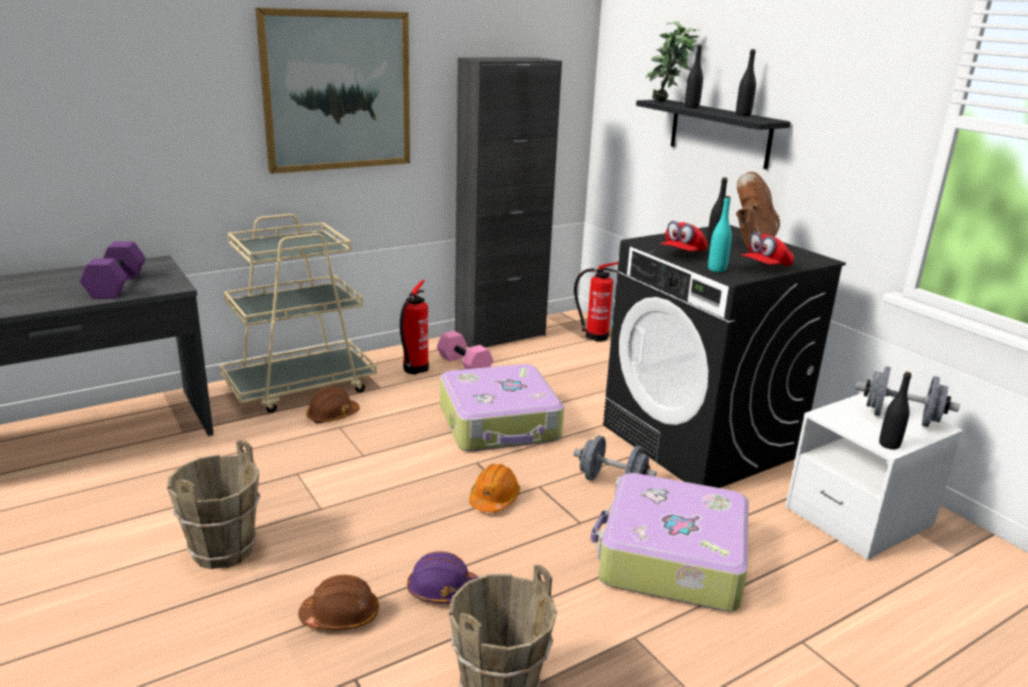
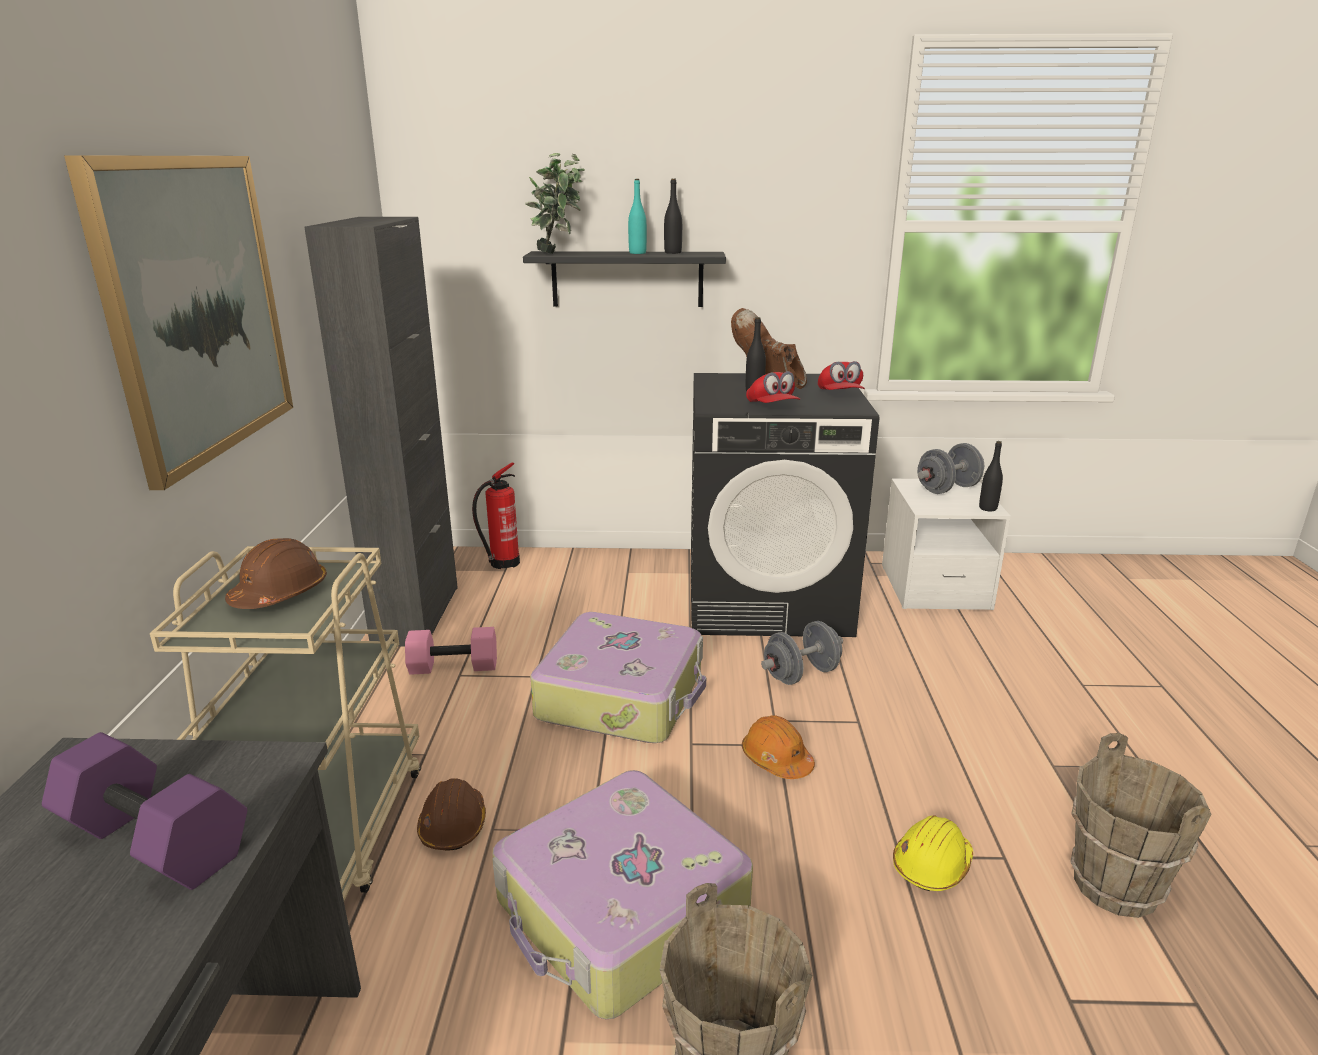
camera: 55 degrees left, 0 degrees up
(340, 616) = (944, 975): brown hard hat -> brown hard hat (280, 594)
(414, 369) = (413, 708): fire extinguisher -> none
(443, 591) = (932, 865): purple hard hat -> yellow hard hat
(670, 558) = (945, 696): suitcase -> suitcase (621, 910)
(691, 107) = (602, 253): black bottle -> none
(717, 269) = (830, 409): turquoise bottle -> turquoise bottle (637, 253)

